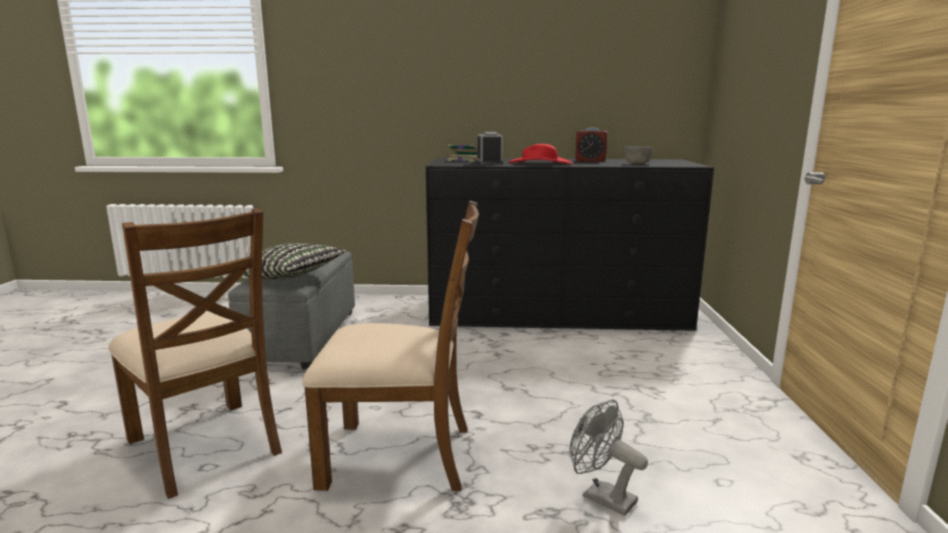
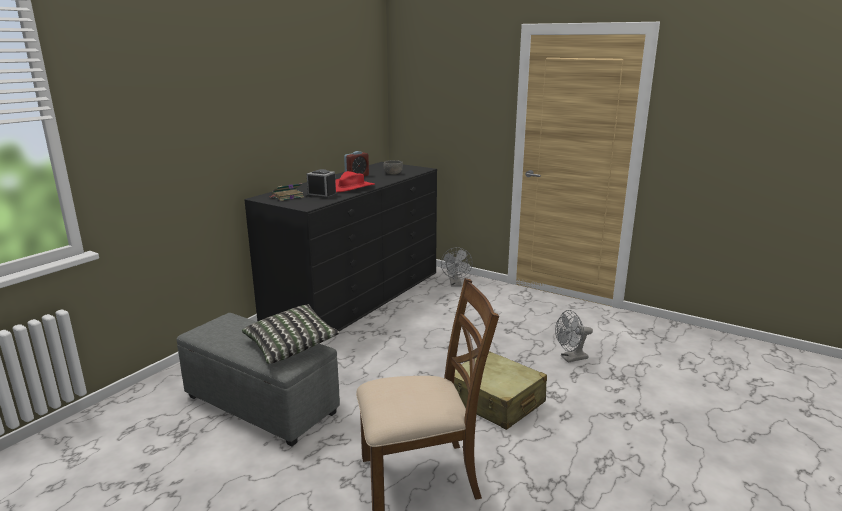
camera: 60 degrees left, 5 degrees up
(400, 455) = (495, 401): brown chair -> beige suitcase
(688, 349) = (456, 284): none -> grey fan

